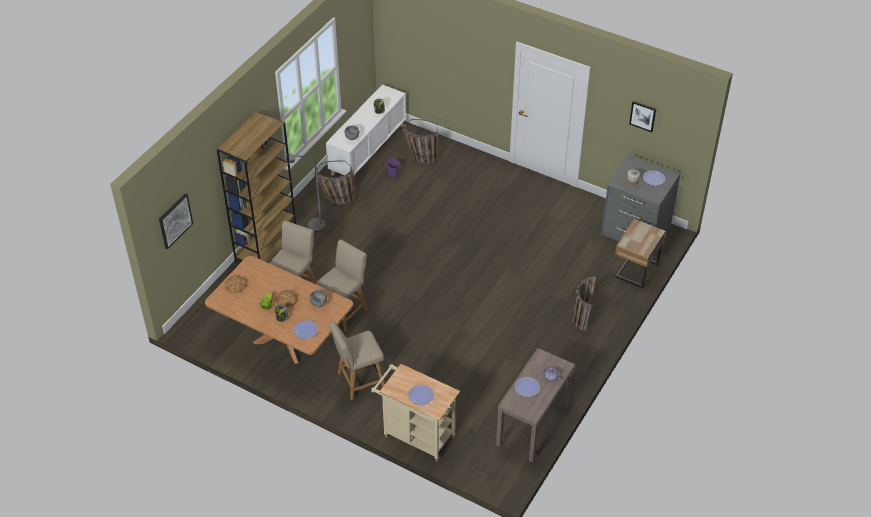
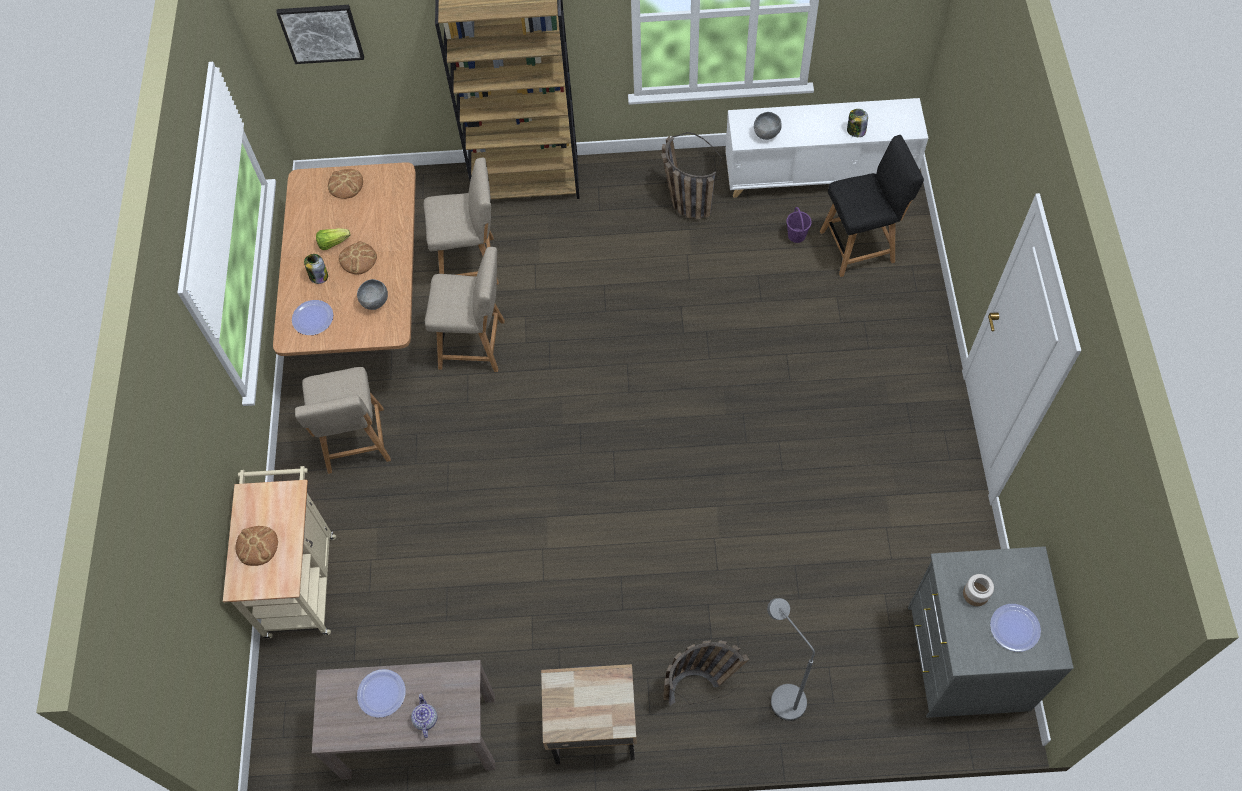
camera: 60 degrees right, 15 degrees up
(311, 226) = (609, 204): grey floor lamp -> grey floor lamp (781, 694)
(359, 381) = (356, 444): beige chair -> beige chair turned 135 degrees counterclockwise
(419, 157) = (861, 245): basket -> black chair
(421, 395) = (257, 546): plate -> bread
(635, 271) = (867, 711): beige nightstand -> beige nightstand (593, 728)
(643, 116) = (1086, 519): picture -> none

